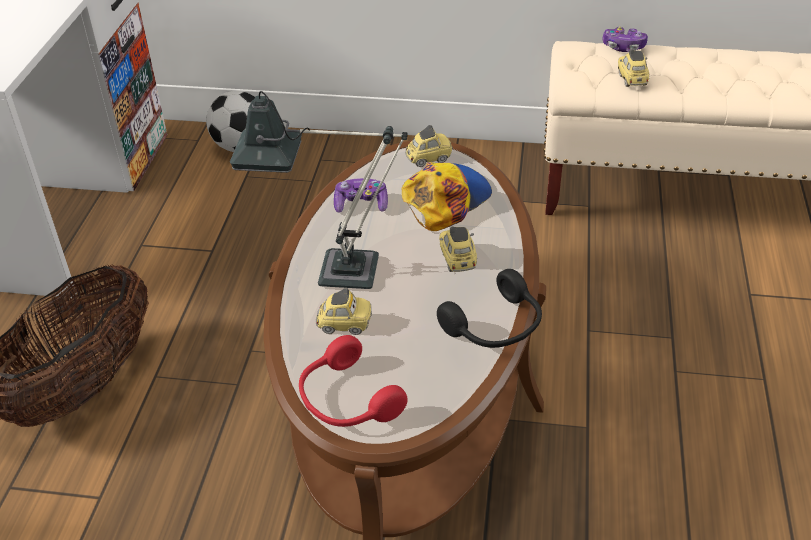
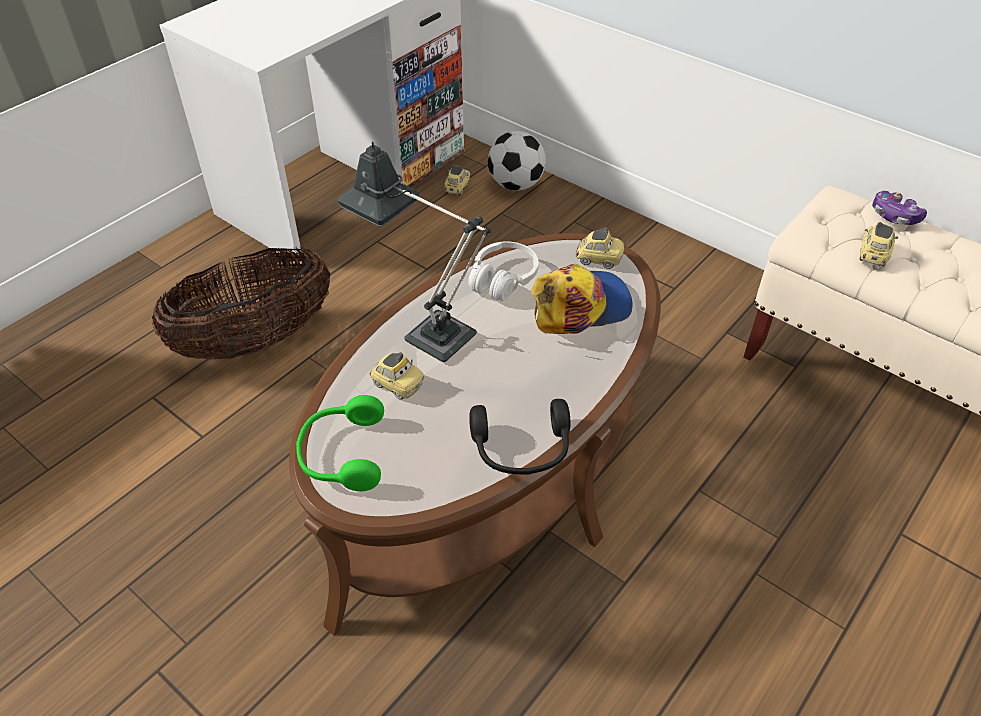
camera: 30 degrees right, 5 degrees up
(346, 400) = (341, 454): red headphones -> green headphones
(361, 204) = (503, 279): game controller -> white headphones
(458, 260) = (543, 369): toy car -> toy car (457, 188)

